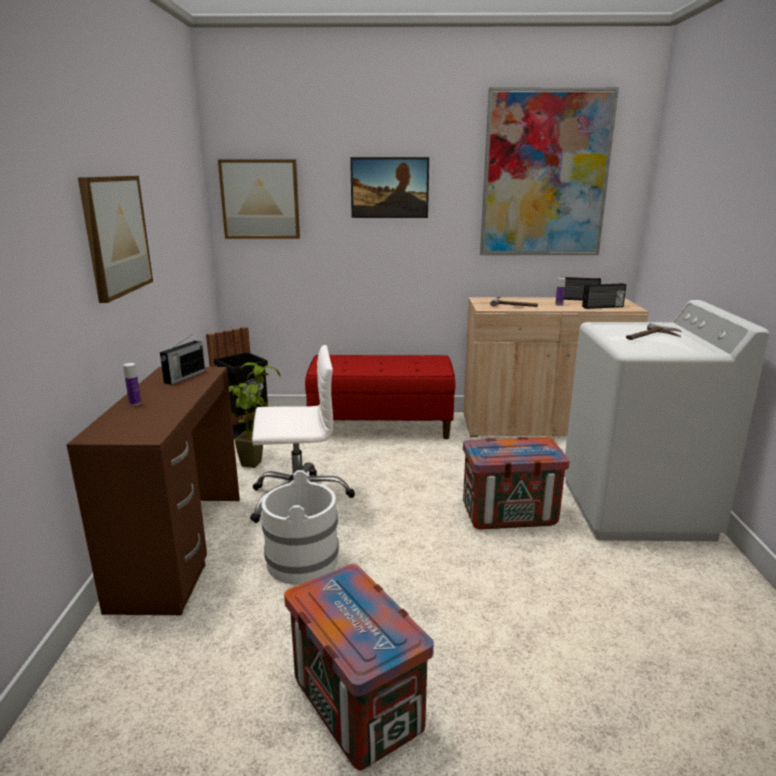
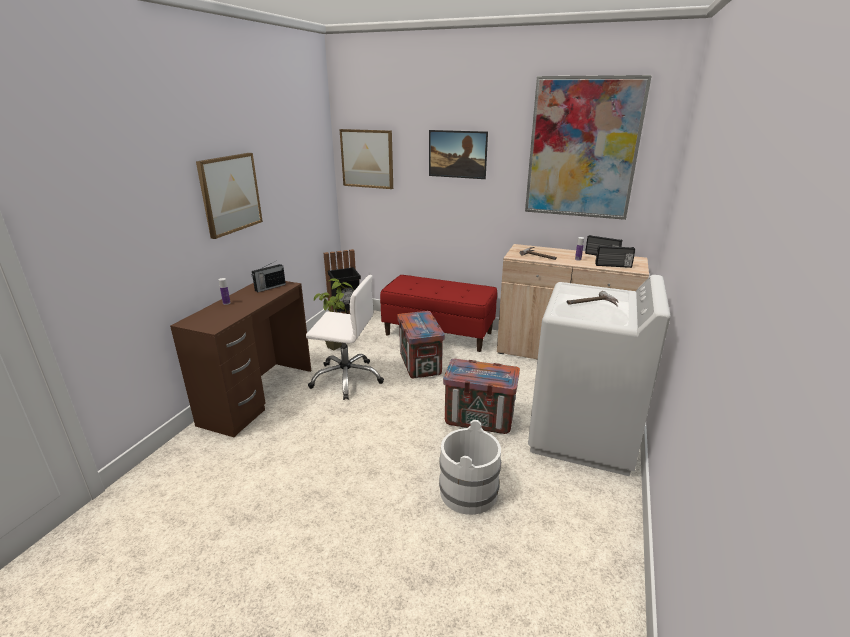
camera: 20 degrees right, 5 degrees up
(302, 561) = (321, 420): white bucket -> white bucket (468, 492)
(356, 705) = (291, 516): crate -> crate (420, 364)

